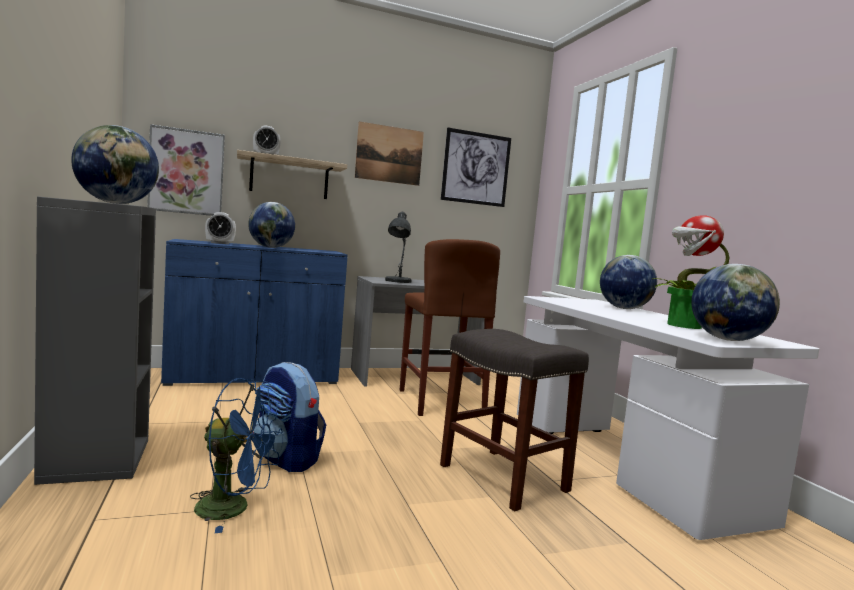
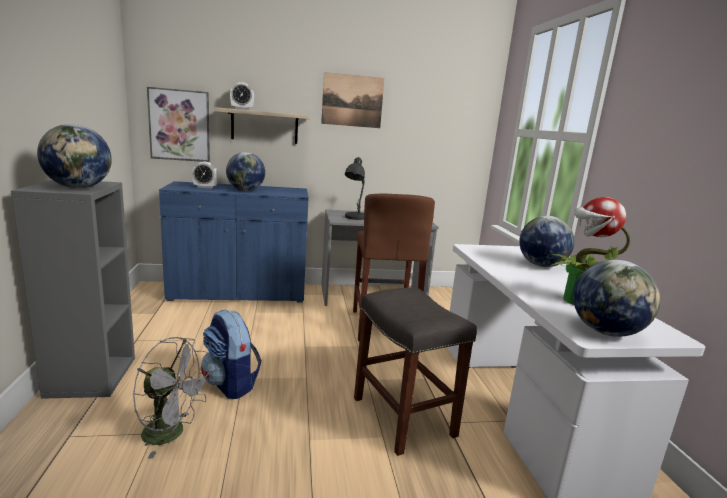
camera: 10 degrees right, 10 degrees up
(234, 508) = (172, 433): blue fan -> grey fan
(476, 168) = (434, 109): picture -> none

